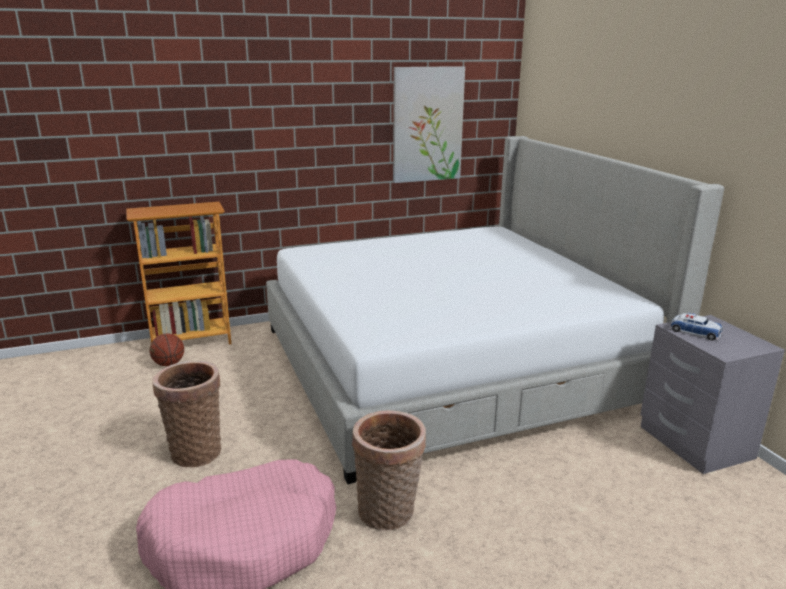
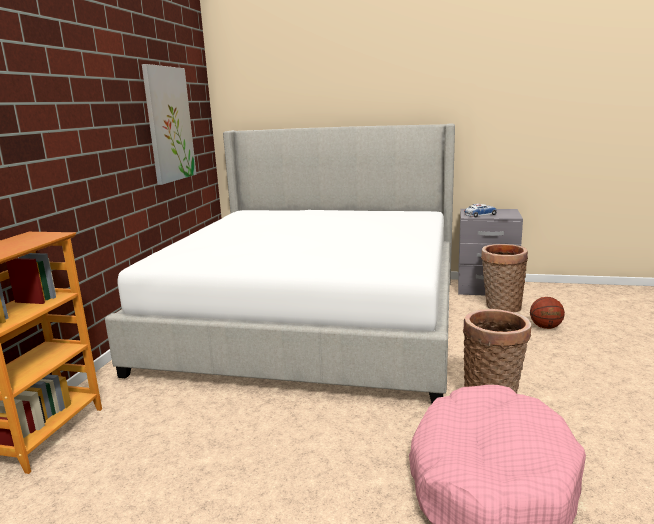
camera: 55 degrees left, 5 degrees down
(168, 364) = (75, 464): basketball -> basketball (545, 327)
(195, 450) = (304, 482): basket -> basket (501, 307)

